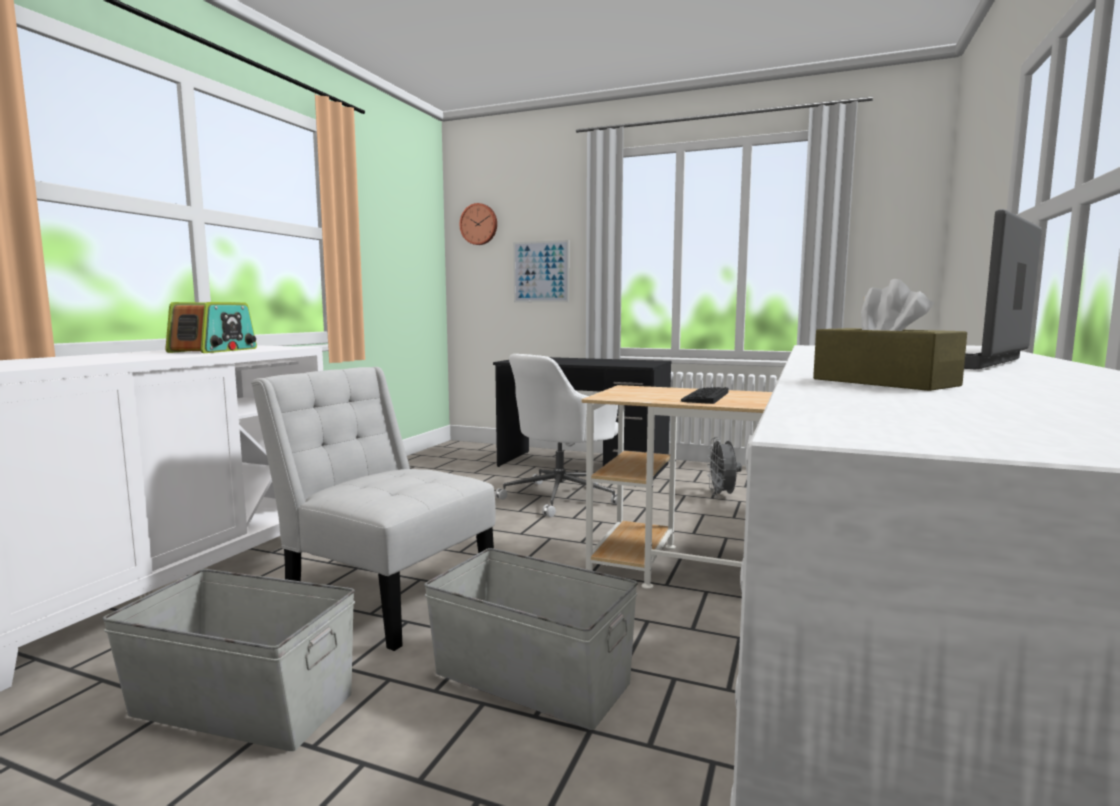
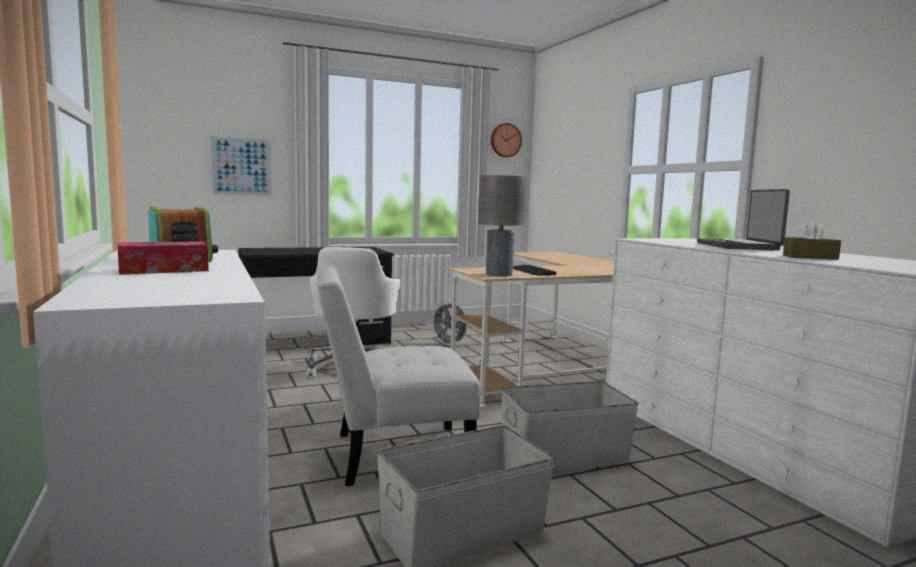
camera: 45 degrees left, 0 degrees up
(125, 355) = (163, 270): none -> tissue box
(479, 224) = (166, 113): wall clock -> wall clock (505, 140)
(631, 396) = (498, 274): none -> grey table lamp

